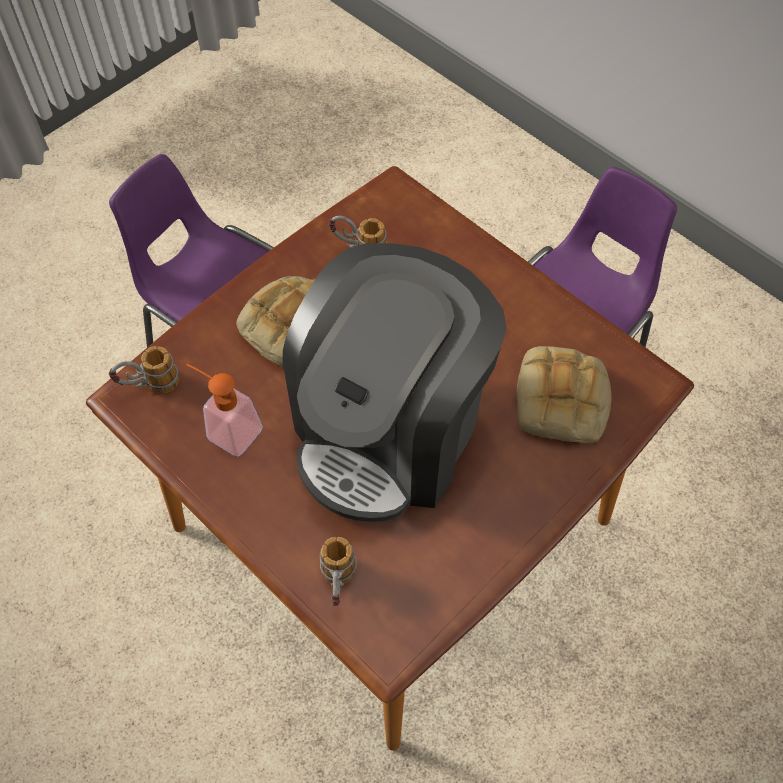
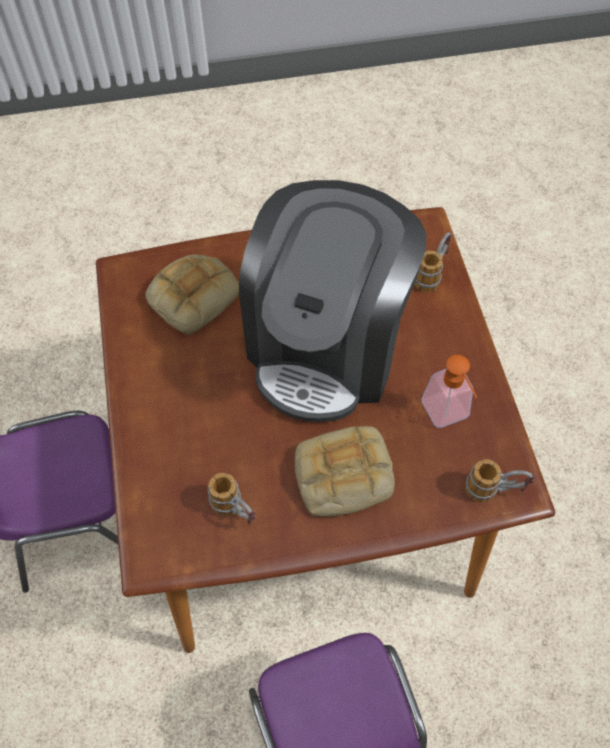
camera: 145 degrees left, 0 degrees up
(390, 430) = (327, 345): coffee machine -> coffee machine turned 135 degrees clockwise

